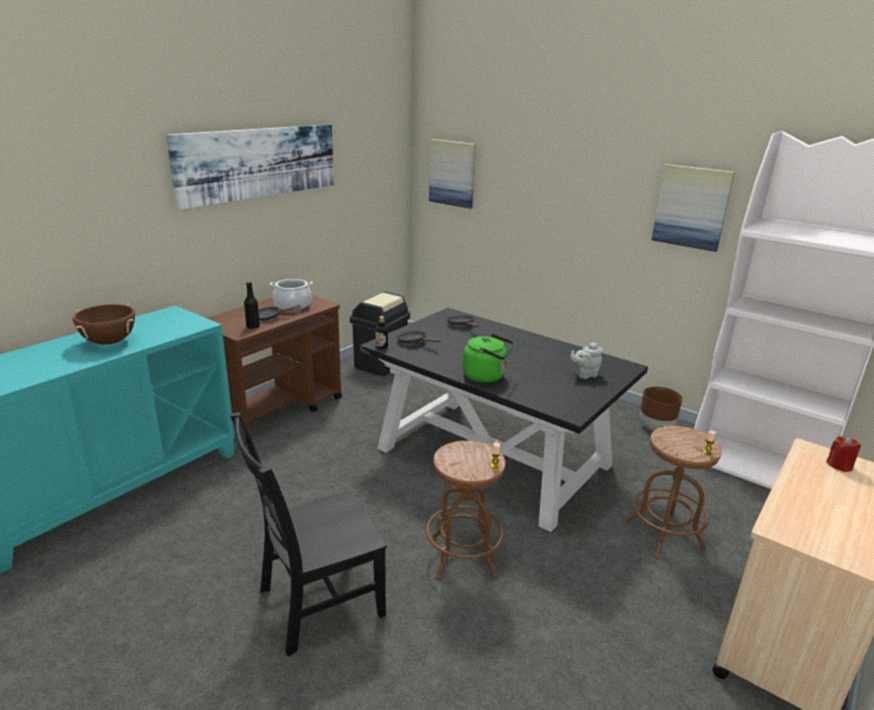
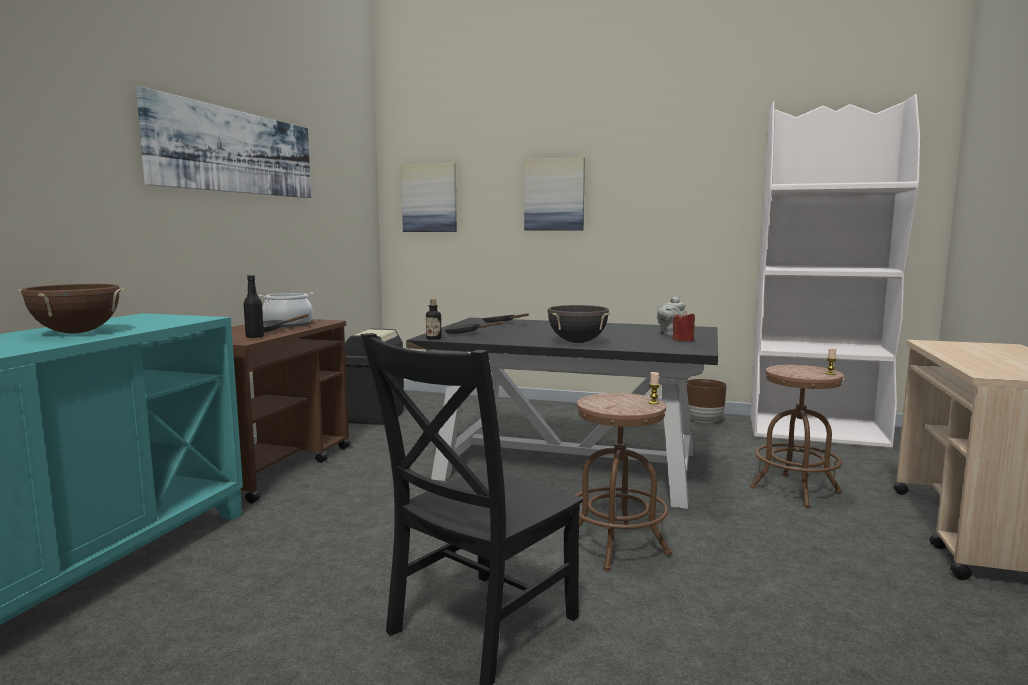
camera: 20 degrees left, 15 degrees down
(487, 376) = (577, 342): green kettle -> black cooking pot
(691, 207) = (696, 192): picture -> picture (554, 194)
(839, 465) = (965, 346): red candle -> red candle (683, 340)

